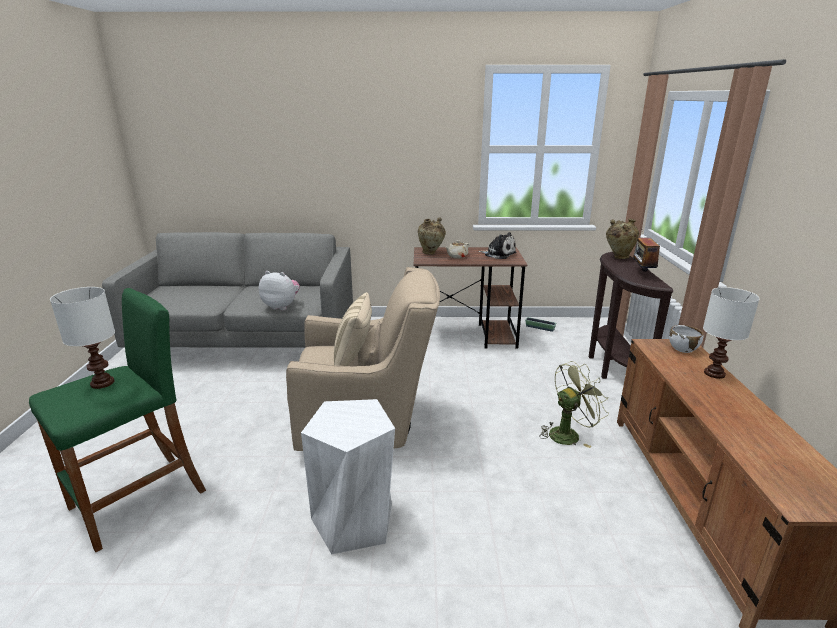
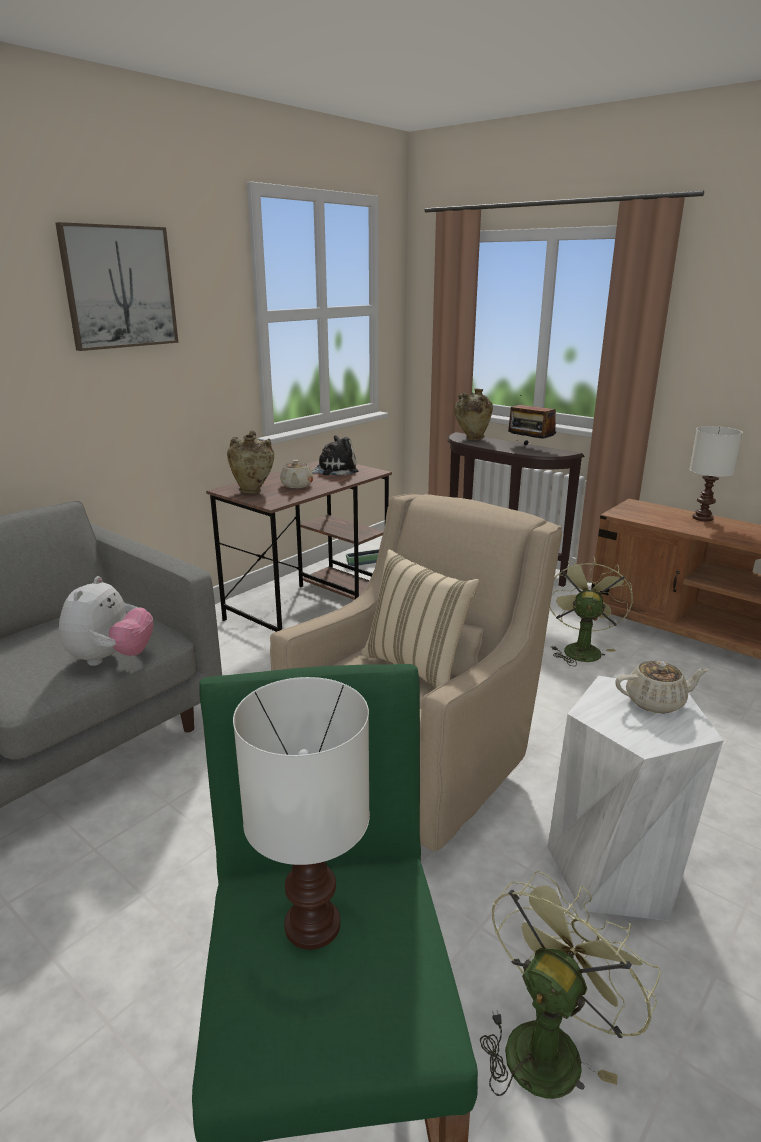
camera: 50 degrees left, 0 degrees up
(219, 536) = (548, 1043): none -> green fan
(282, 306) = (111, 659): plush toy -> plush toy turned 135 degrees clockwise
(366, 422) = (656, 702): none -> beige teapot
(387, 128) = (119, 287): none -> picture
(683, 349) = (644, 508): white bowl -> none

